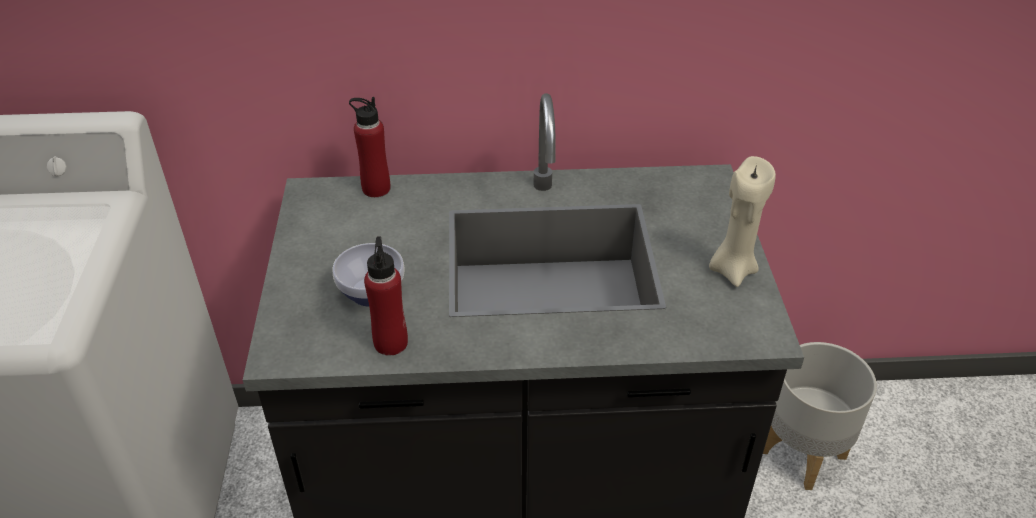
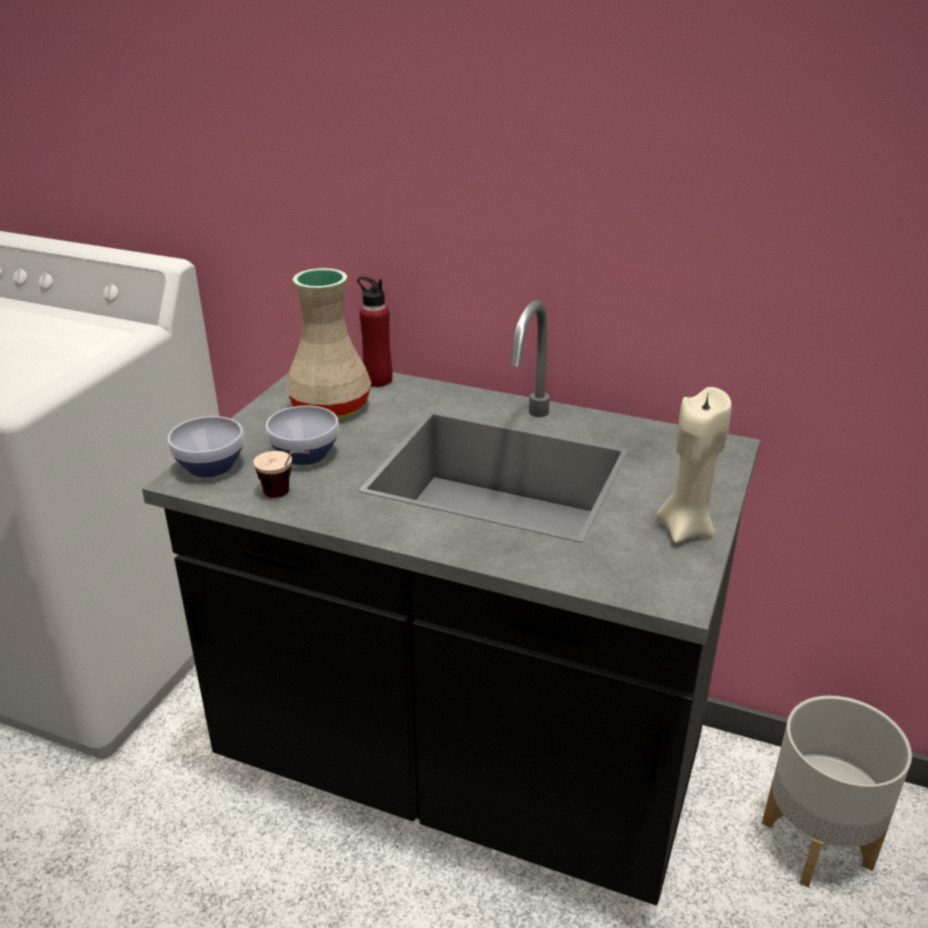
camera: 25 degrees right, 10 degrees down
(291, 335) = (209, 467): none -> bowl
(353, 233) = (328, 407): none -> beige vase
(391, 342) = (288, 496): red bottle -> cup

